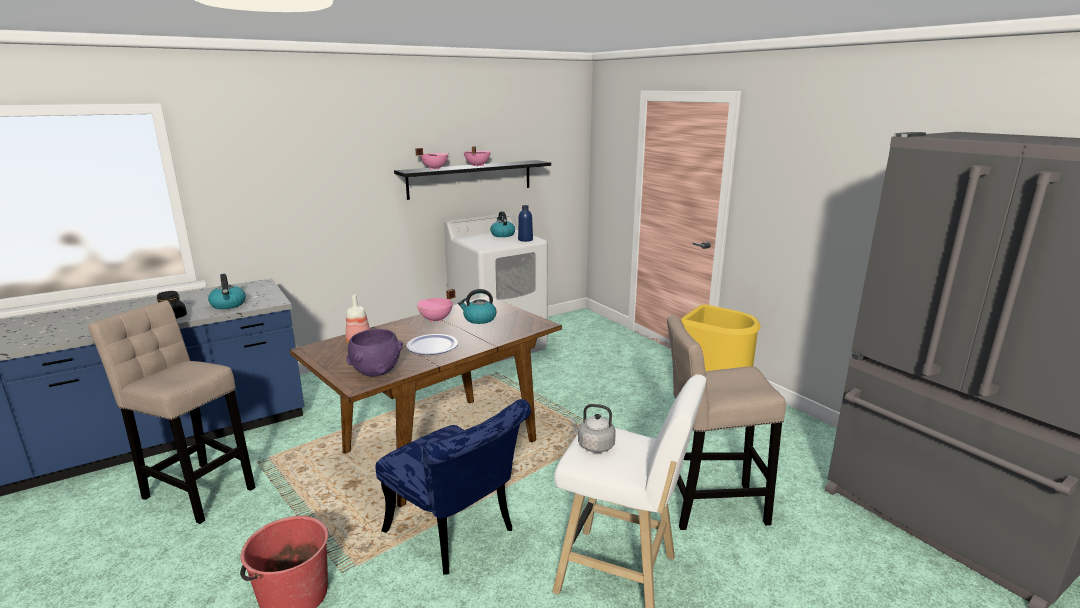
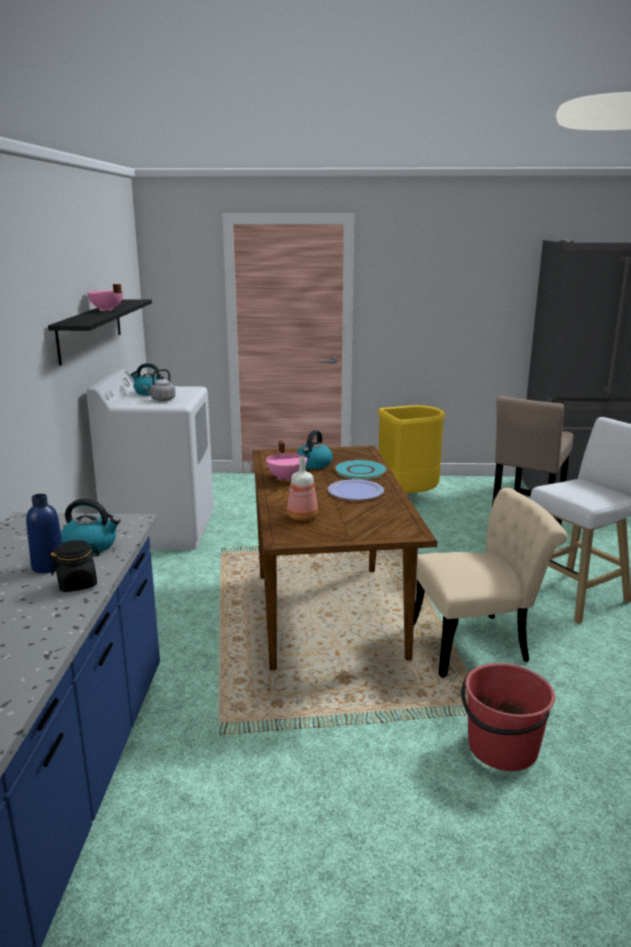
camera: 55 degrees left, 0 degrees up
(197, 490) = (233, 794): beige stool -> none
(376, 372) = (389, 521): purple bowl -> none
(434, 168) = (84, 317): pink cooking pot -> none
(457, 535) = (478, 643): blue chair -> beige chair
(485, 336) = (360, 470): none -> turquoise plate
(525, 240) = (189, 390): blue bottle -> blue bottle (48, 566)
(593, 445) = (578, 493): grey kettle -> grey kettle (161, 400)

